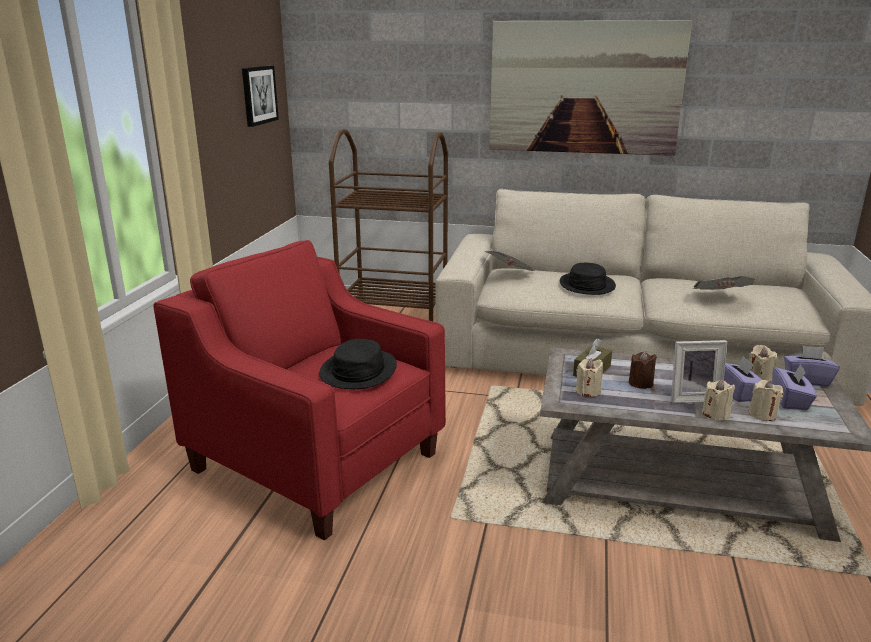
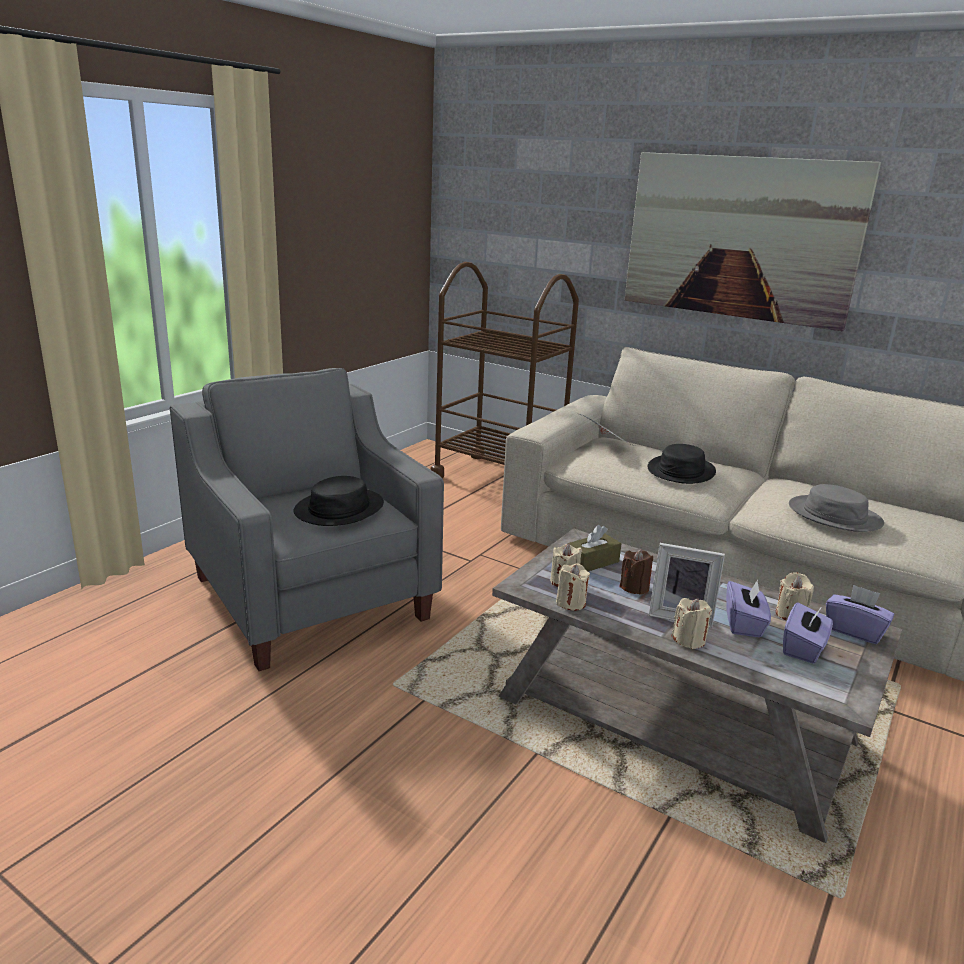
camera: 20 degrees right, 0 degrees up
(258, 95) = (386, 218): picture -> none
(316, 461) = (311, 597): red armchair -> grey armchair
(720, 298) = (834, 515): newspaper -> grey hat
(762, 415) = (748, 654): beige candle -> beige candle (571, 603)

